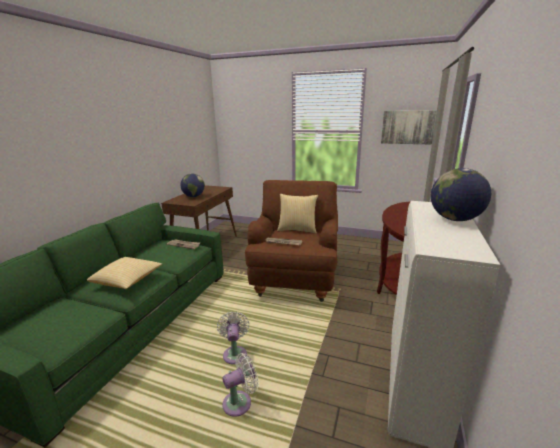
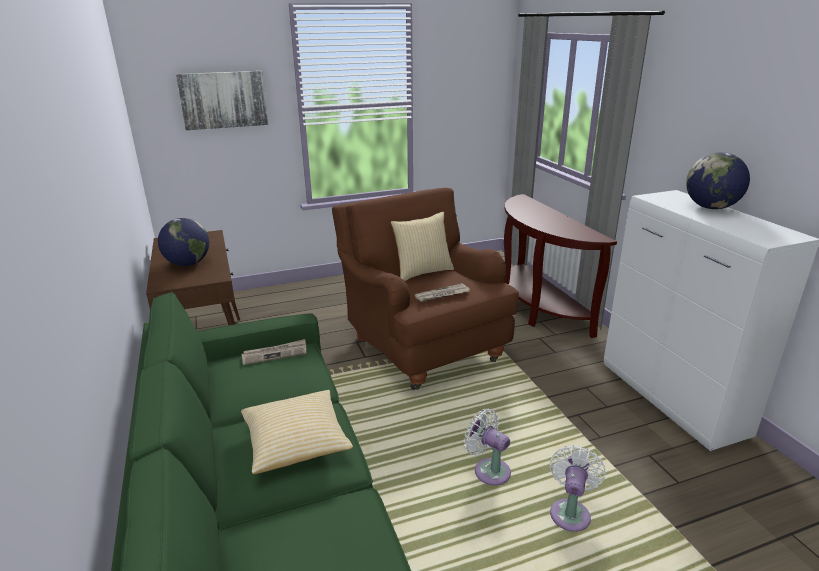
camera: 40 degrees left, 5 degrees up
(408, 127) = (472, 92): picture -> picture (223, 100)

